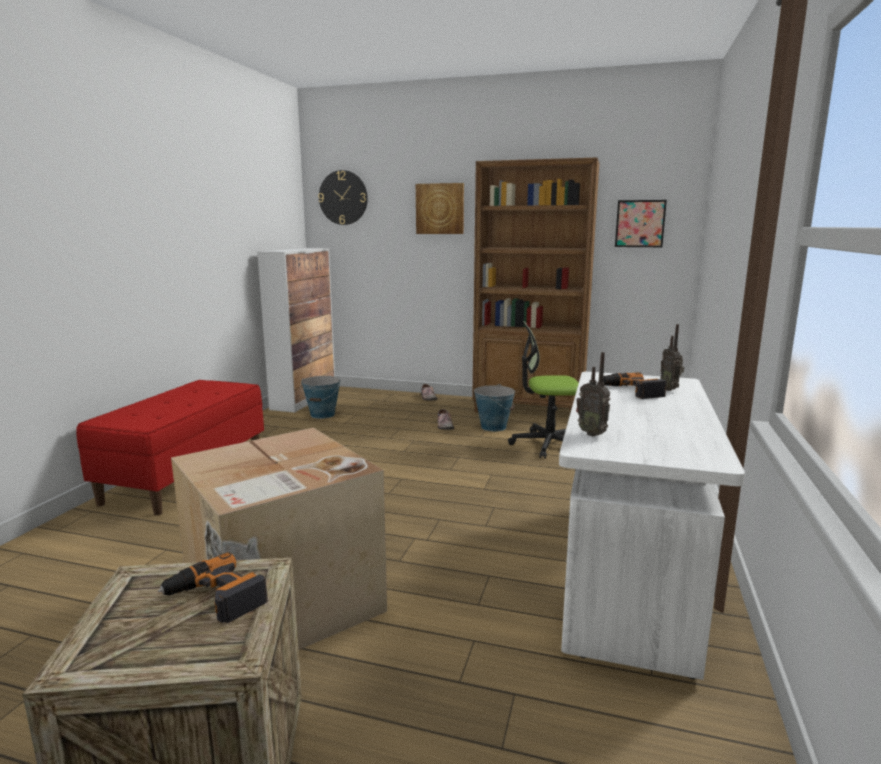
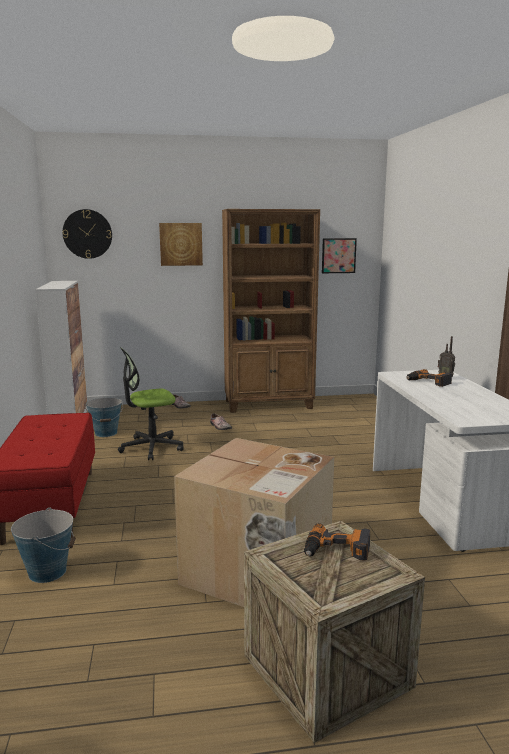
camera: 25 degrees left, 0 degrees up
(493, 427) = (258, 422): bucket -> bucket (47, 572)
(547, 444) = (309, 429): office chair -> office chair (151, 447)
(592, 433) = (453, 412): radio -> none

